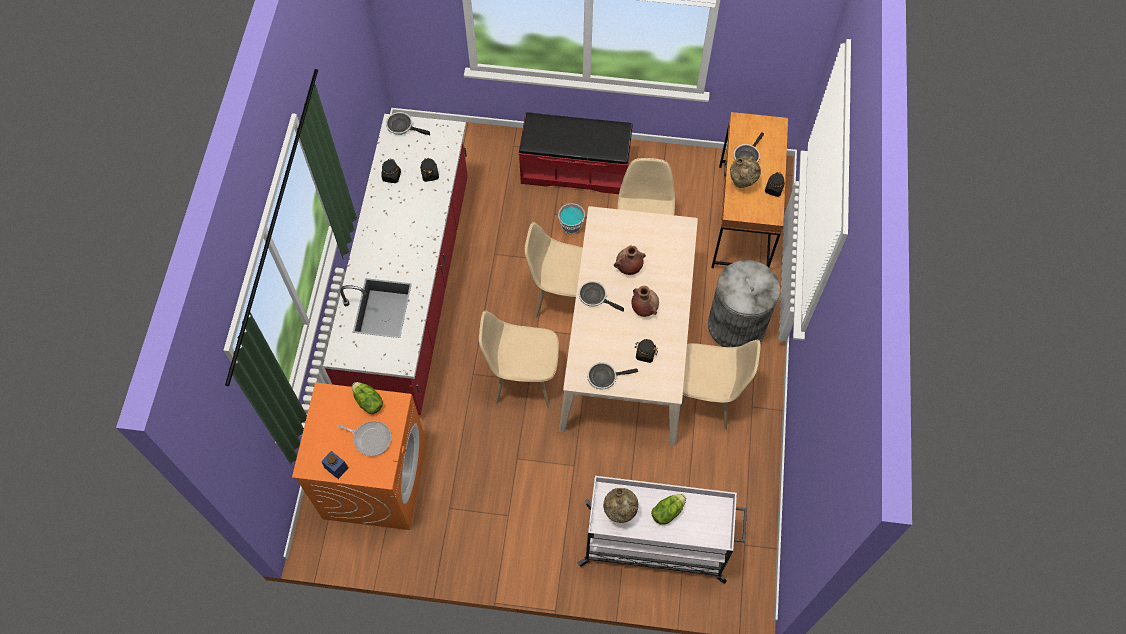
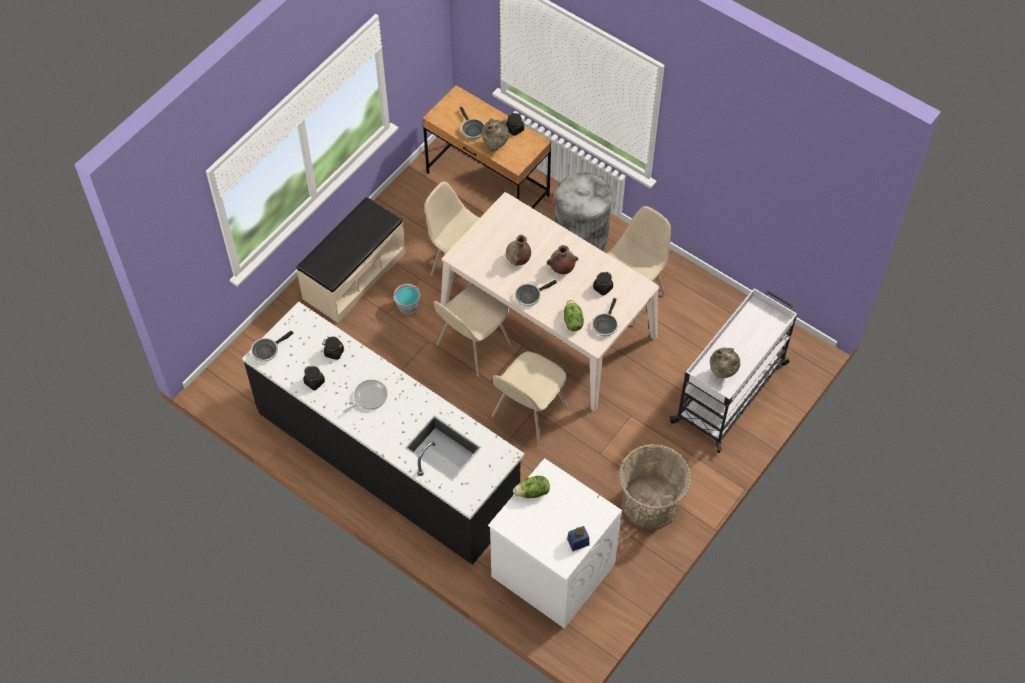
camera: 60 degrees left, 5 degrees down
(371, 438) = (567, 505): frying pan -> frying pan (369, 397)
(375, 479) = (552, 570): orange washing machine -> white washing machine
(412, 292) = (388, 458): red counter -> black counter
(490, 530) = (650, 503): none -> basket
(575, 169) = (354, 275): red bench -> beige bench
(667, 511) = (739, 343): lettuce -> lettuce (572, 321)

